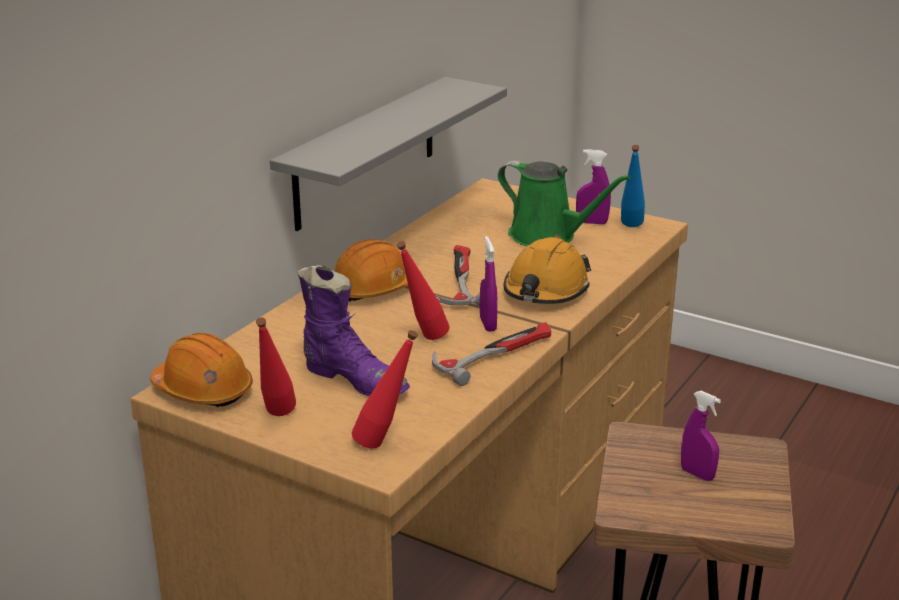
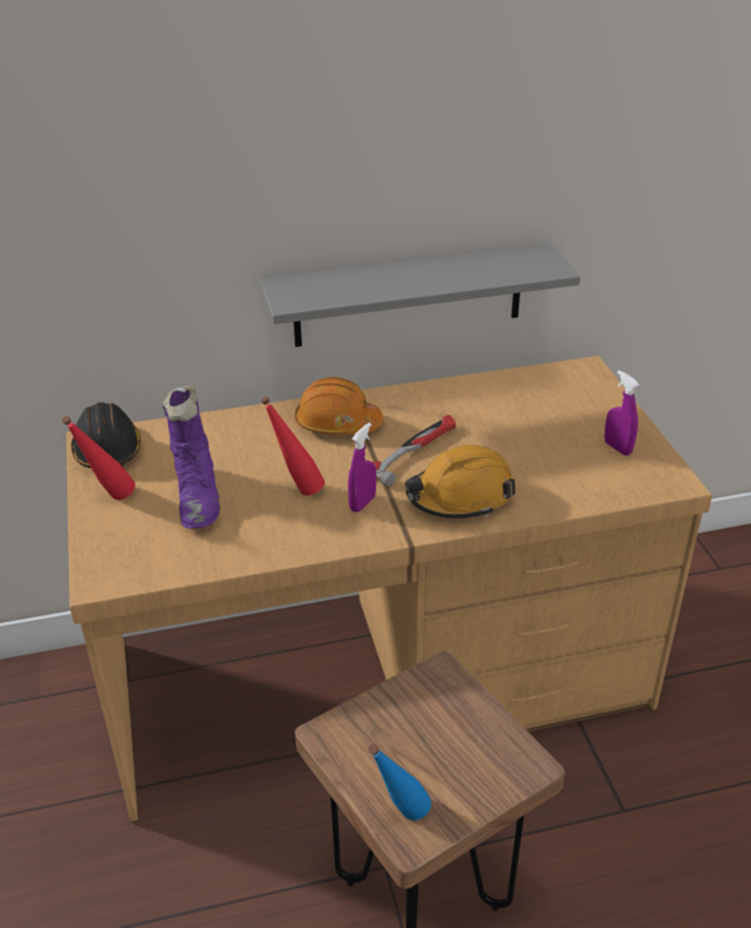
camera: 45 degrees right, 10 degrees up
(203, 390) = (107, 450): orange hard hat -> black hard hat
(385, 444) = (131, 564): red bottle -> none
(494, 354) = (321, 534): hammer -> none
(548, 236) = (553, 443): green watering can -> none
(630, 228) = (643, 472): blue bottle -> blue bottle (399, 817)
(697, 474) = (435, 746): purple spray bottle -> none

